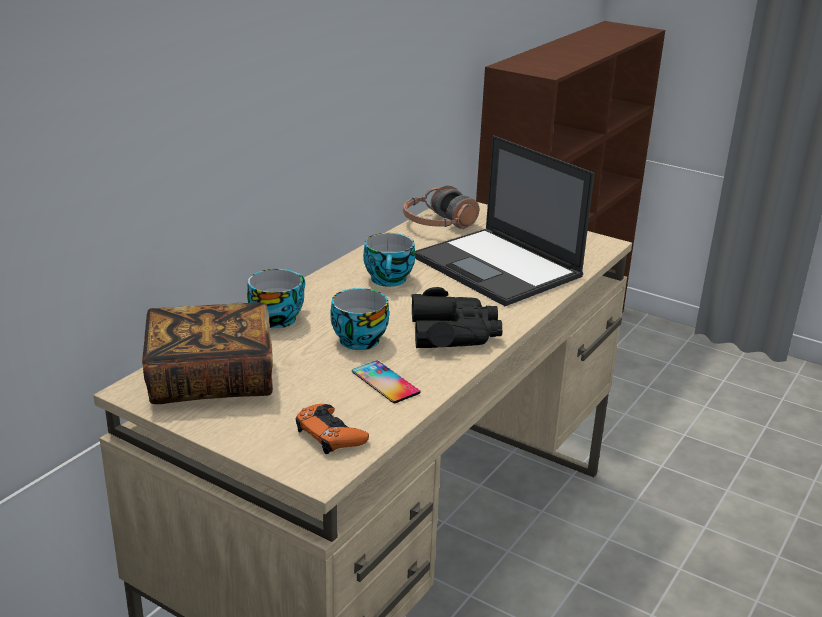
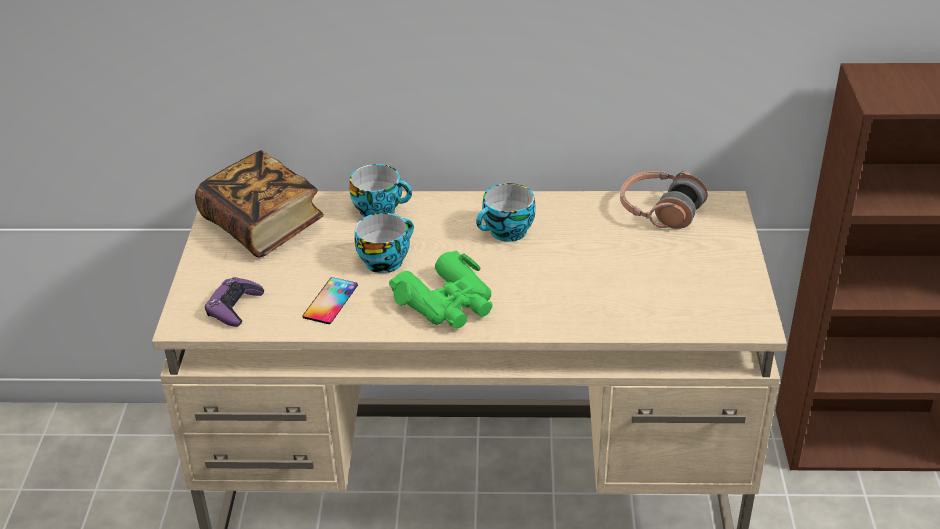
camera: 60 degrees right, 10 degrees up
(330, 435) = (234, 307): orange game controller -> purple game controller
(454, 332) = (447, 303): black binoculars -> green binoculars
(498, 267) = (607, 279): laptop -> none

